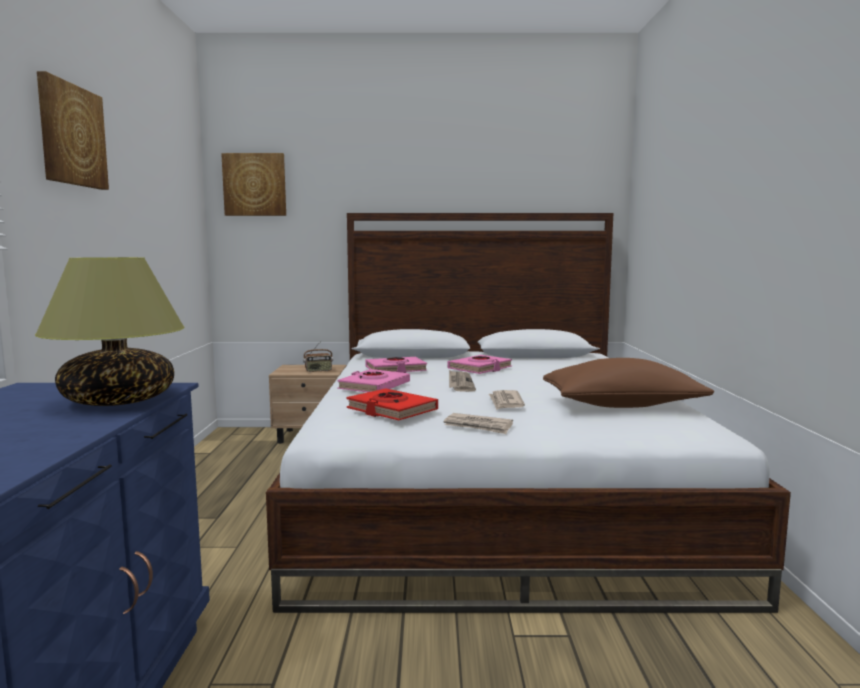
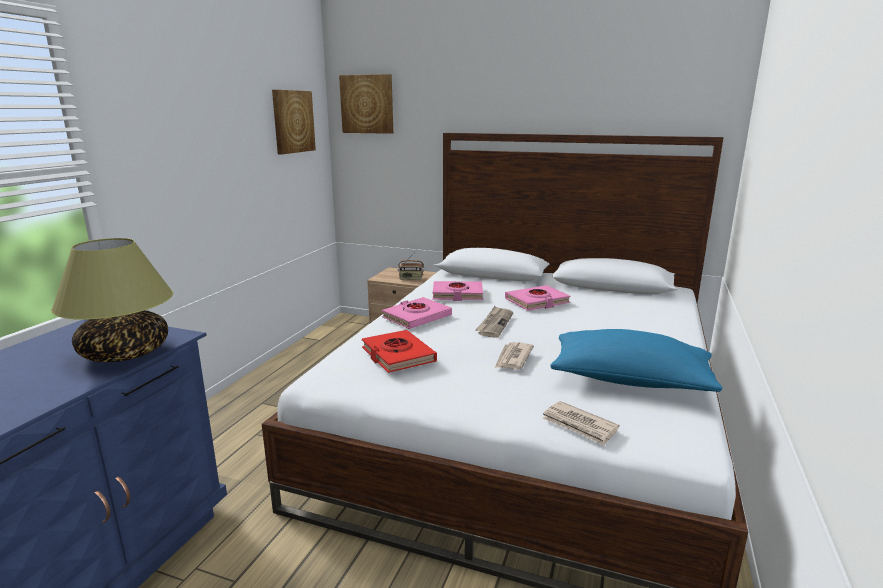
camera: 20 degrees right, 10 degrees up
(71, 135) = (166, 94): picture -> picture (292, 121)
(478, 426) = (457, 389): newspaper -> newspaper (579, 425)
(622, 406) = (629, 381): brown pillow -> blue pillow

